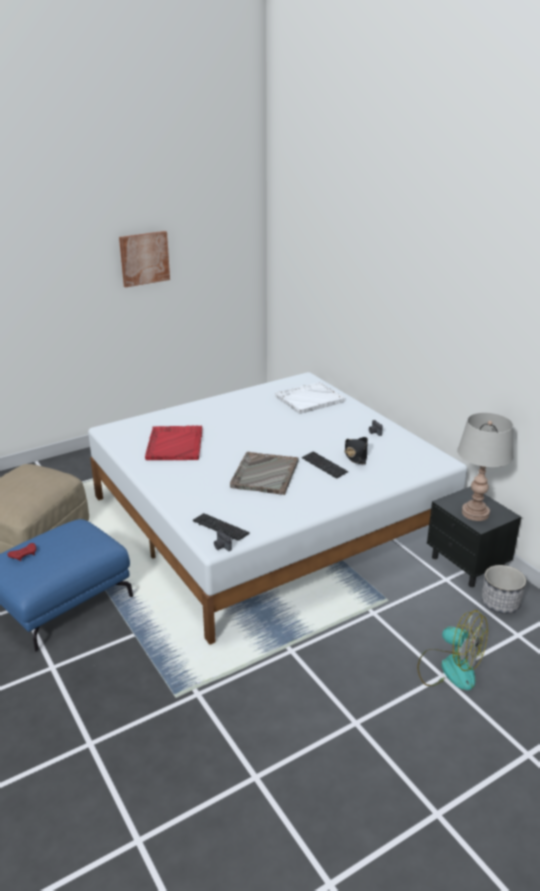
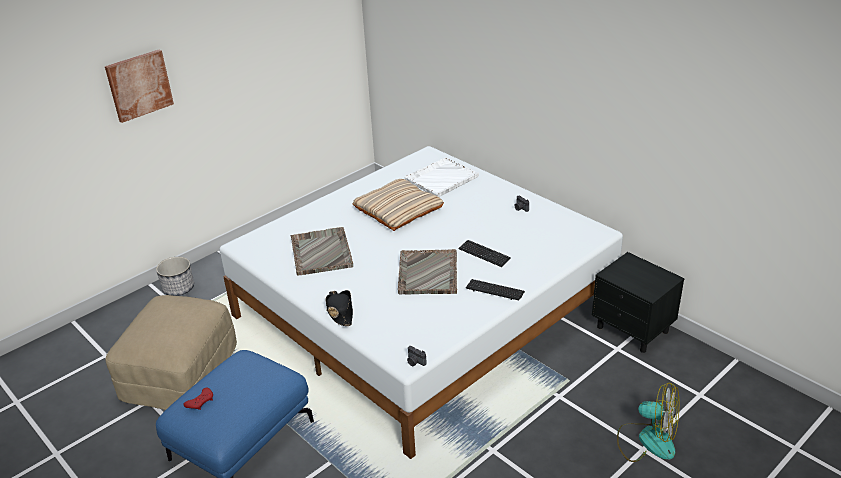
camera: 10 degrees left, 5 degrees up
(144, 258) = (241, 47): picture -> picture (139, 85)
(175, 444) = (321, 252): red tray -> grey tray
(221, 528) = (406, 341): keyboard -> keyboard (495, 291)
(259, 419) = (398, 209): none -> beige pillow
(355, 455) = (511, 237): black hat -> black hat (340, 312)
(475, 513) = (640, 281): grey table lamp -> none
(500, 603) = (674, 365): planter -> planter (178, 288)

